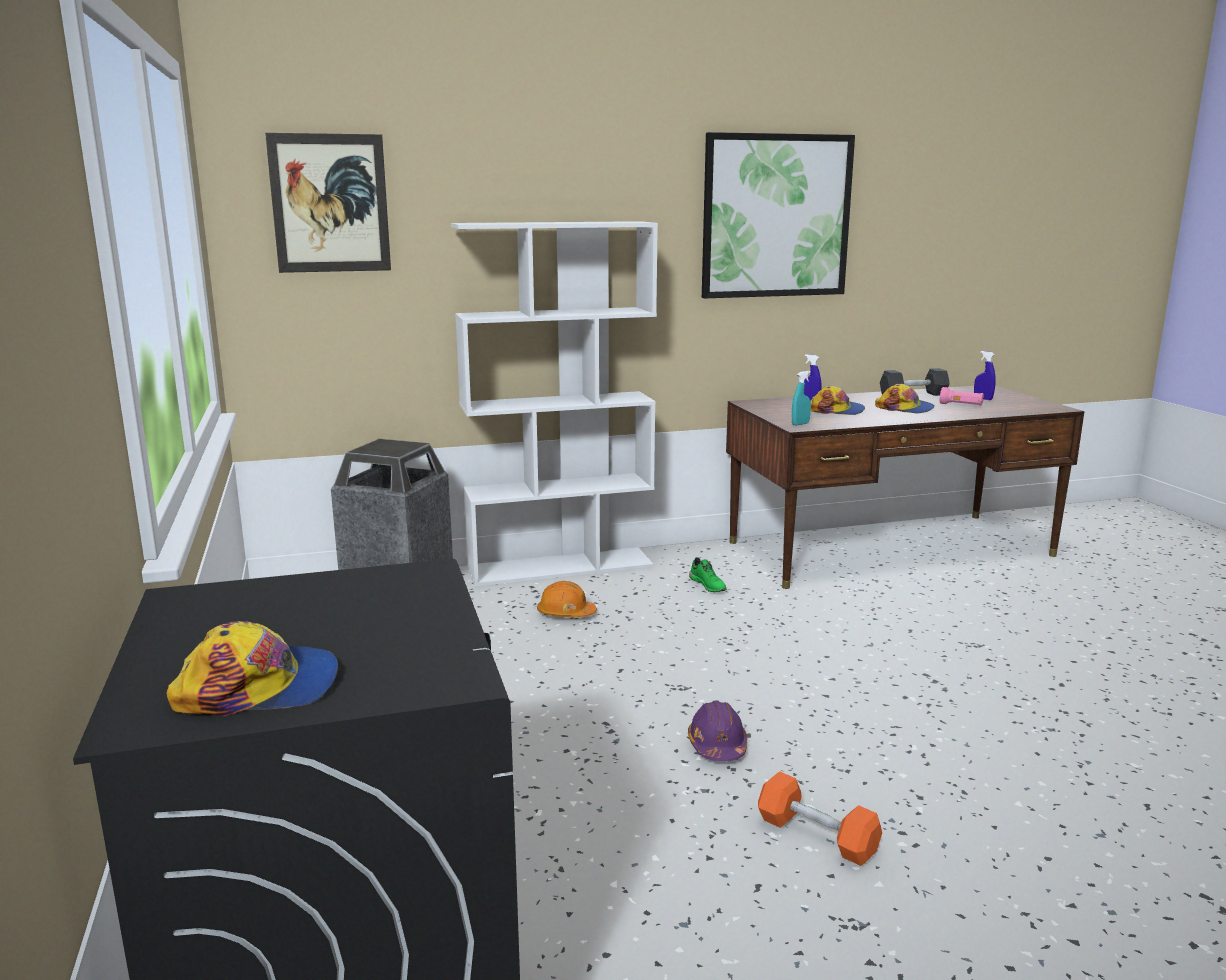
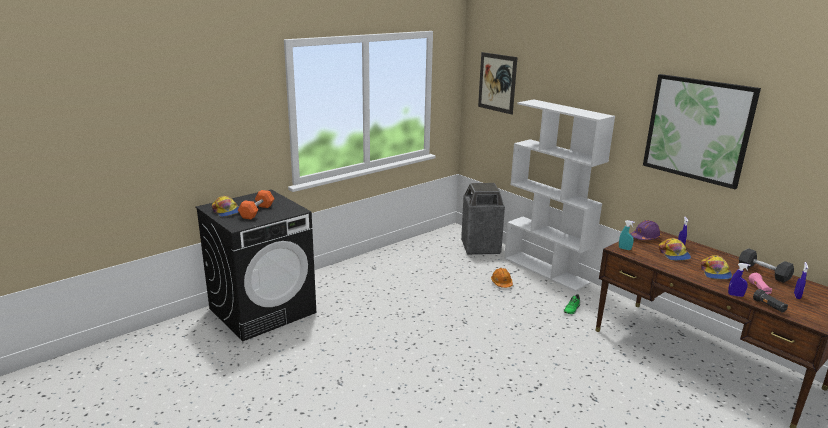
camera: 65 degrees right, 5 degrees up
(717, 745) = (427, 338): purple hard hat -> purple hard hat (645, 237)
(817, 836) = (384, 368): orange dumbbell -> orange dumbbell (257, 211)
(976, 415) = (735, 295): none -> blue spray bottle
(1010, 412) = (769, 306): none -> black flashlight

